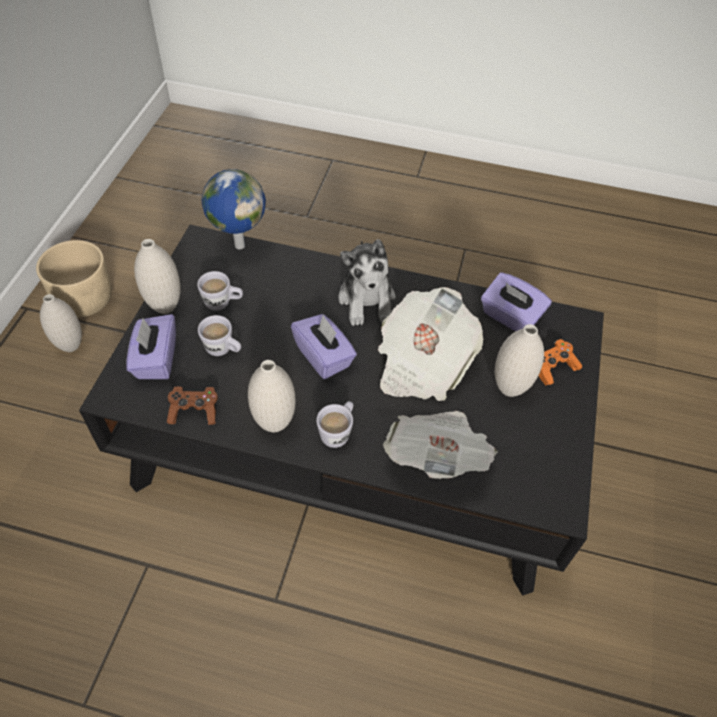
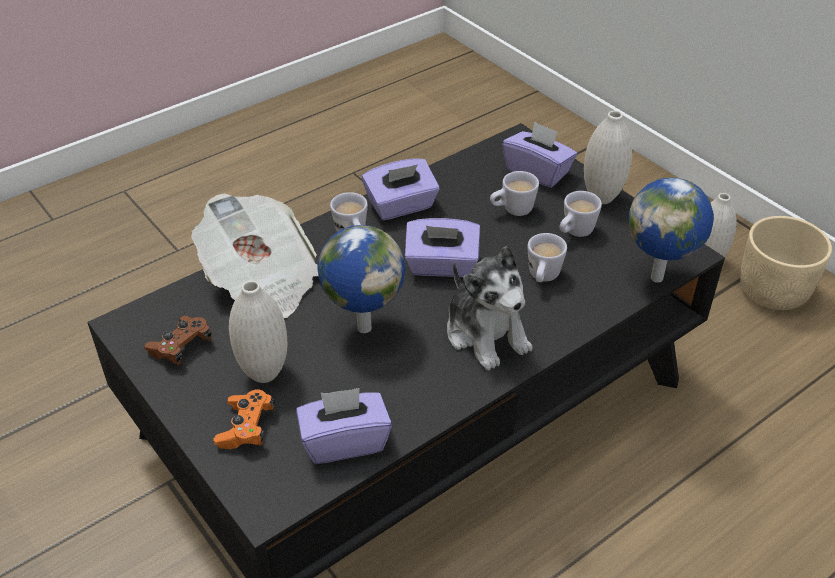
camera: 130 degrees right, 10 degrees down
(194, 411) = (459, 172): brown game controller -> brown game controller (181, 347)
(274, 423) = (401, 206): white vase -> purple tissue box
(288, 298) = (542, 278): none -> white mug
(367, 300) = (486, 334): plush toy -> plush toy turned 150 degrees counterclockwise
(422, 363) = (363, 327): newspaper -> globe

